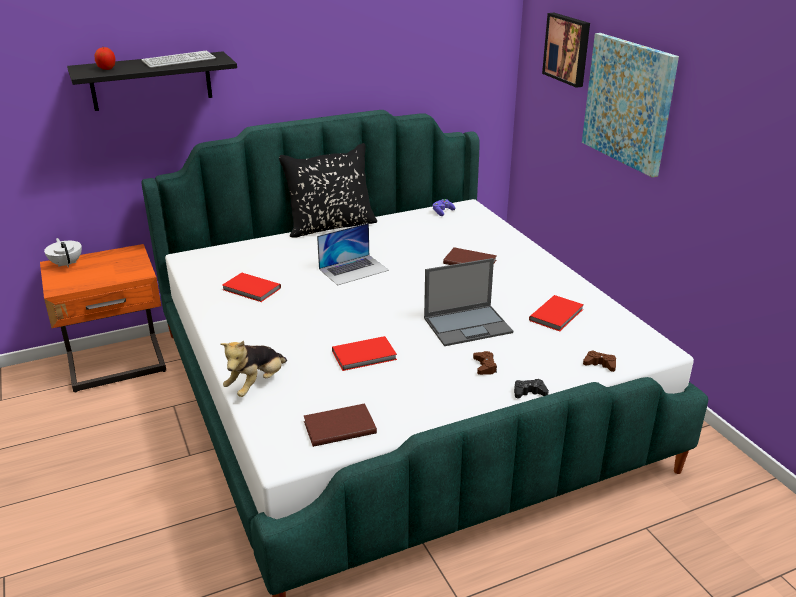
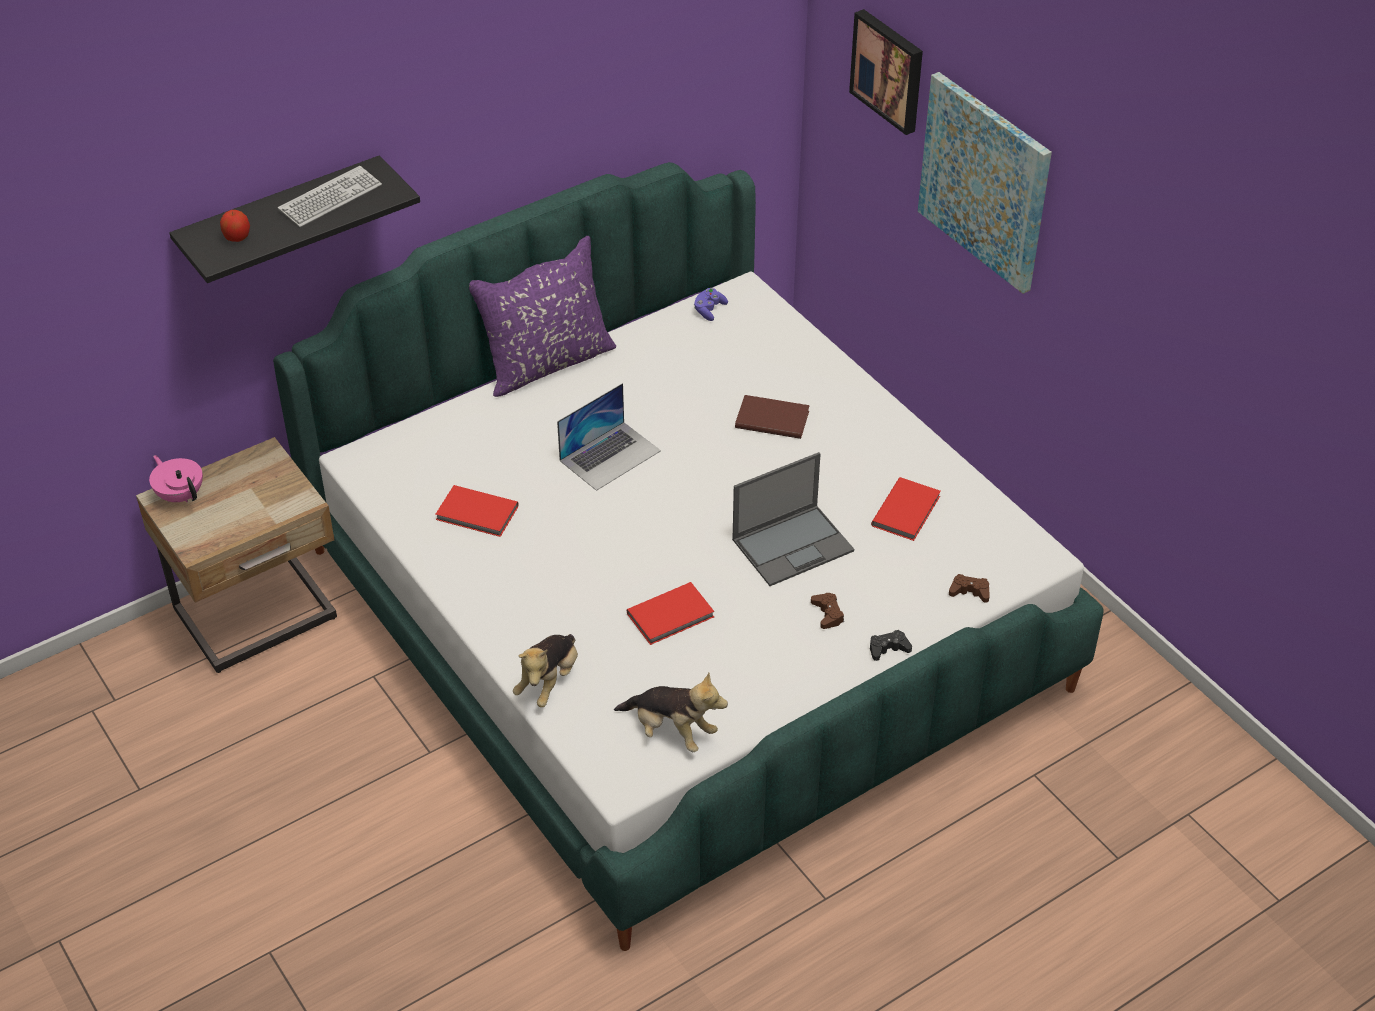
camera: 10 degrees left, 15 degrees up
(67, 264) = (180, 495): white teapot -> pink teapot
(118, 365) = (258, 617): orange nightstand -> beige nightstand
(330, 226) = (546, 362): black pillow -> purple pillow
(338, 426) = (671, 731): brown book -> plush toy

